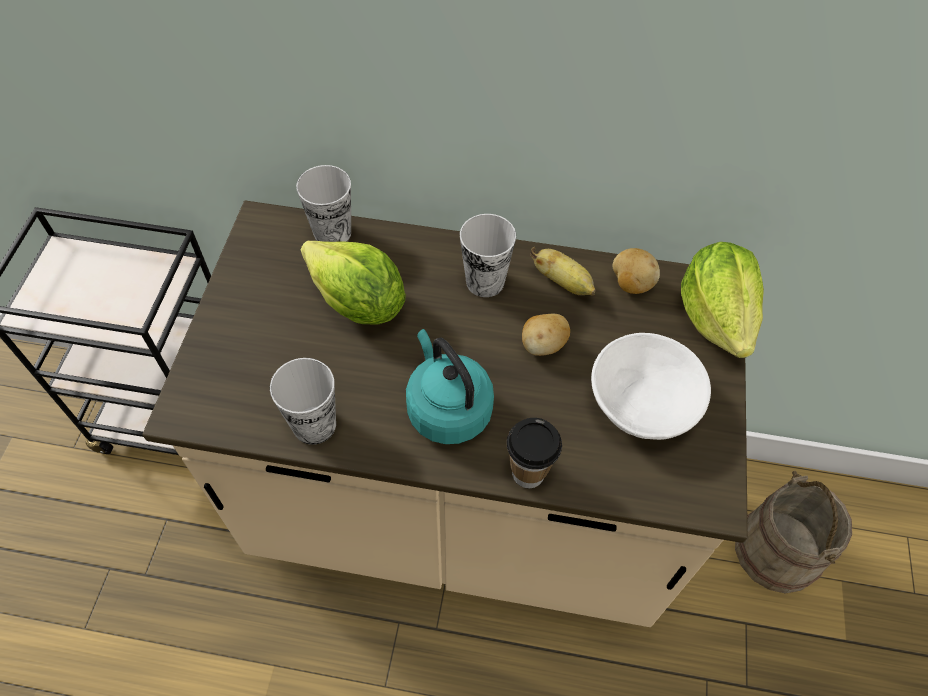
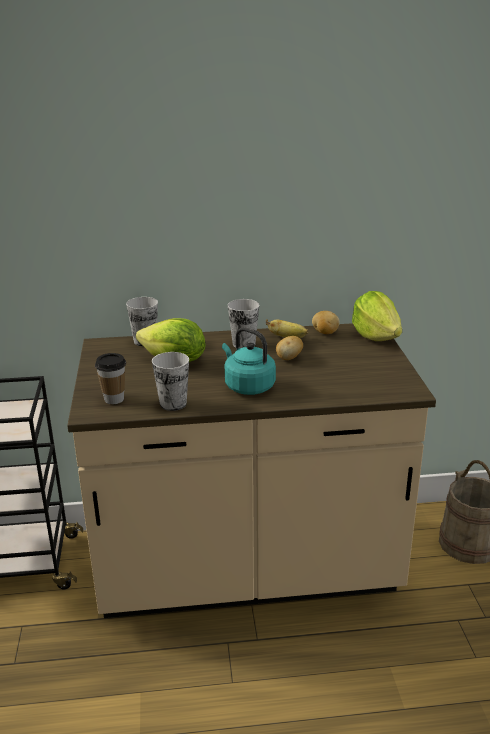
camera: 15 degrees left, 30 degrees down
(528, 473) = (306, 399): cup -> cup (114, 399)
(642, 403) = (354, 368): white bowl -> none

